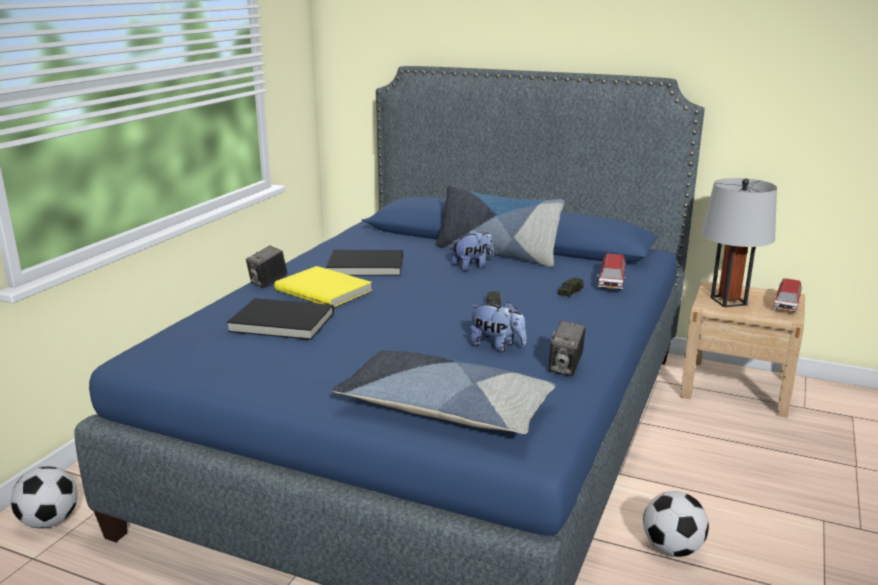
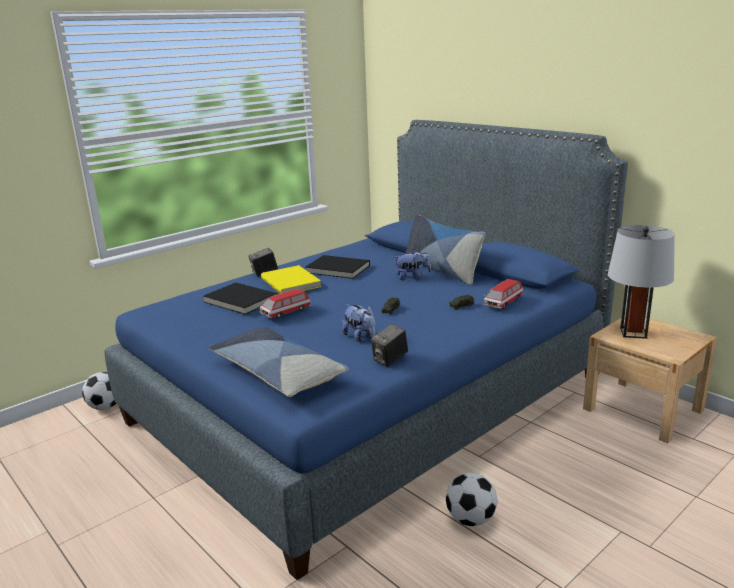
camera: 25 degrees right, 0 degrees up
(786, 305) = (685, 343): toy car -> toy car (285, 312)

